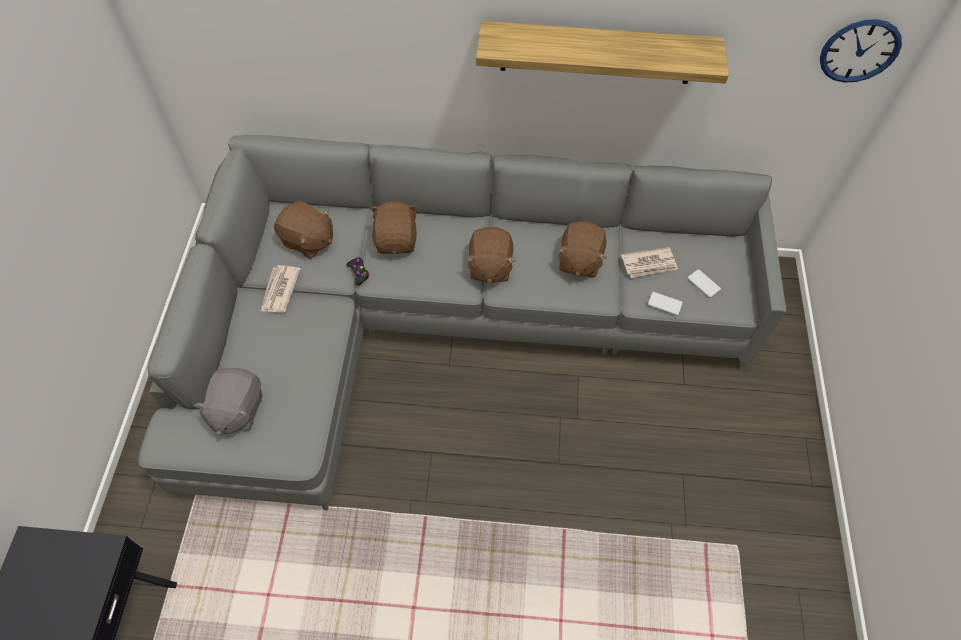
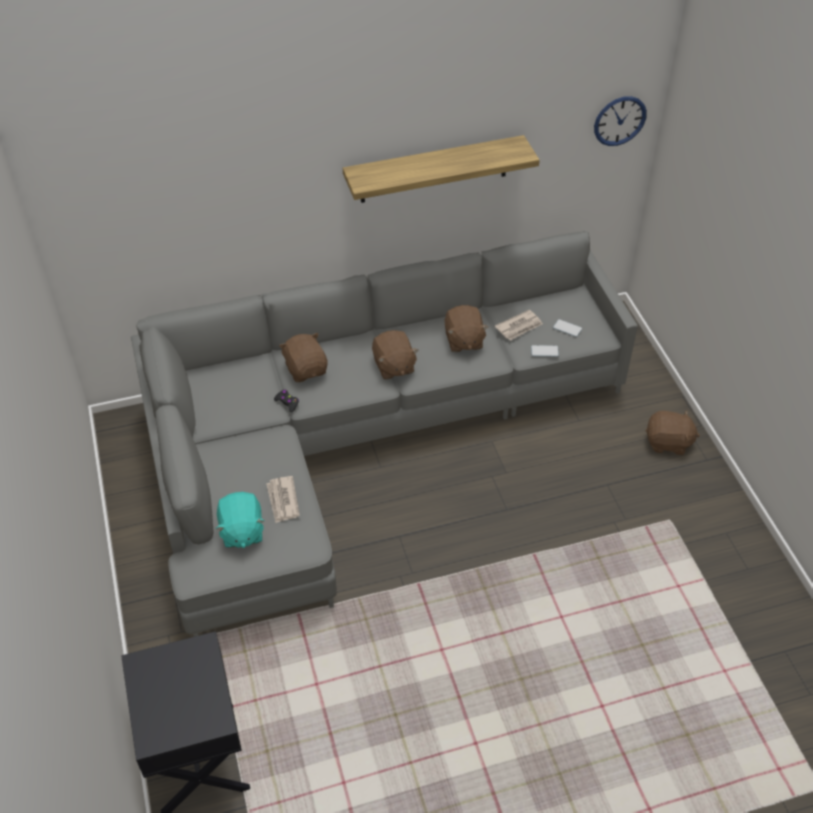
camera: 20 degrees left, 10 degrees down
(236, 410) = (241, 531): grey plush toy -> turquoise plush toy
(280, 290) = (227, 435): newspaper -> newspaper (283, 501)
(307, 241) = (230, 392): brown plush toy -> brown plush toy (668, 443)

